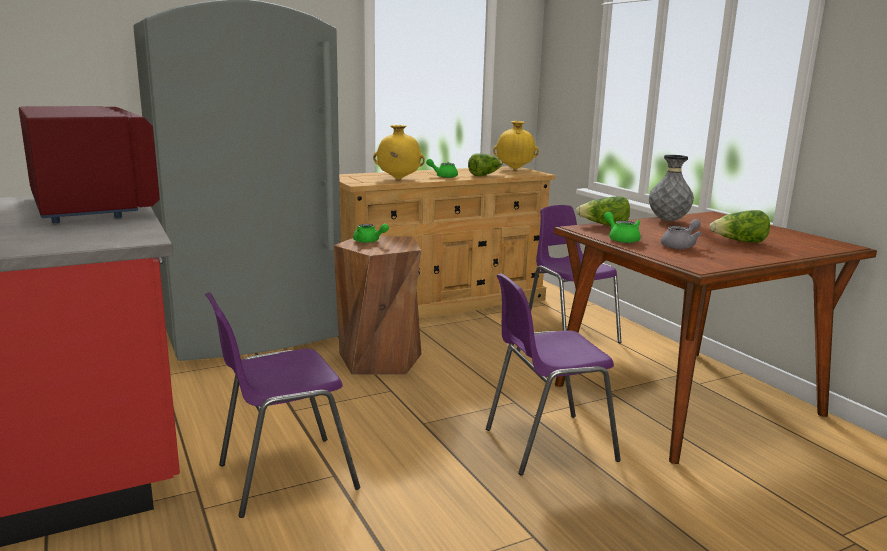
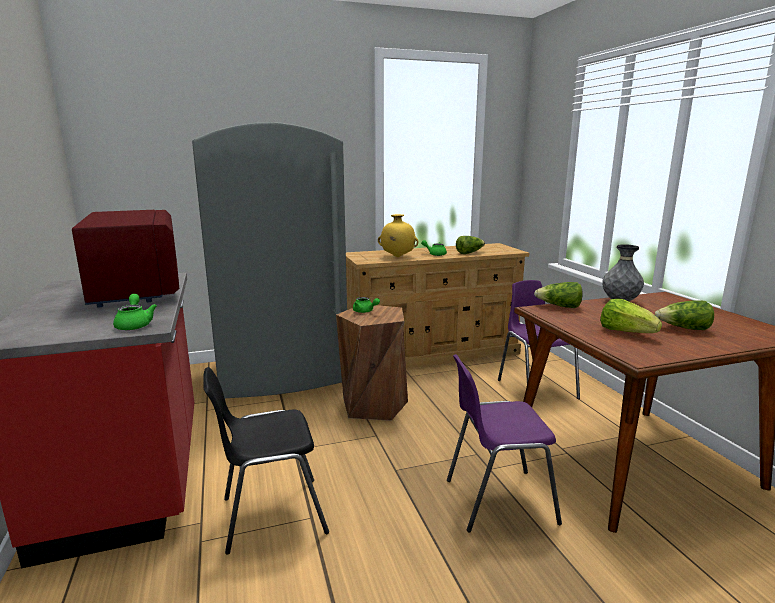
camera: 10 degrees right, 0 degrees up
(283, 476) = (270, 515): purple chair -> black chair
(515, 169) = (497, 246): yellow vase -> none
(621, 239) = (571, 323): green teapot -> green teapot (135, 324)
(680, 246) = (625, 332): grey teapot -> lettuce

